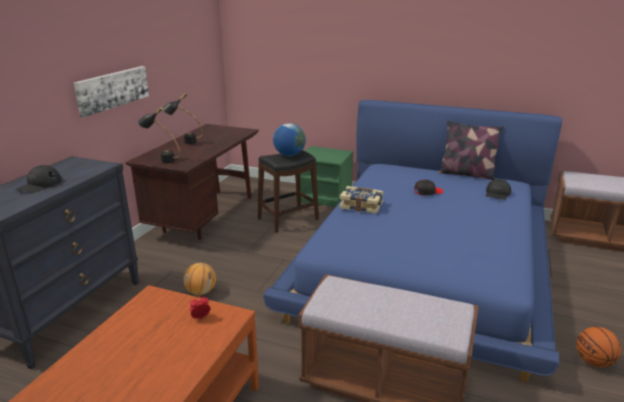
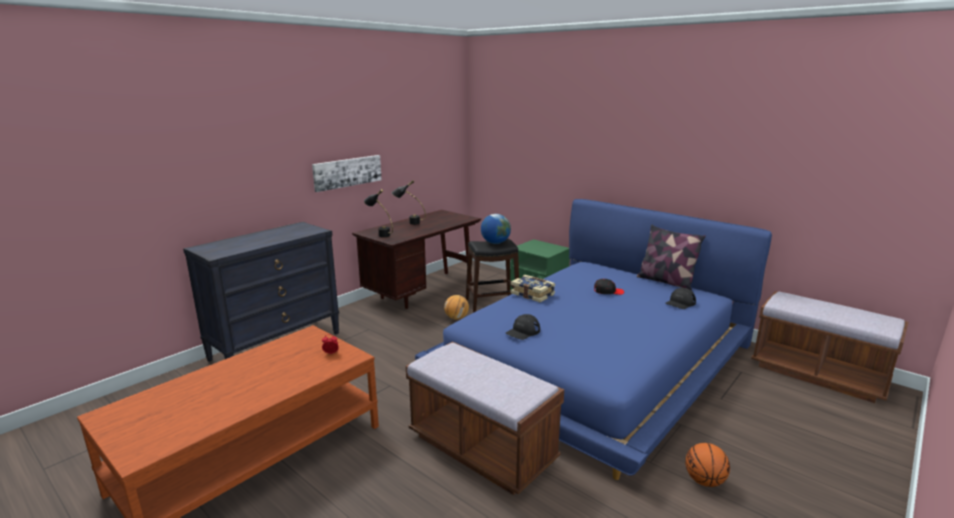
camera: 20 degrees right, 5 degrees down
(39, 185) = (263, 238): black cap -> black cap (523, 331)
(201, 292) = (381, 348): basketball -> basketball (456, 318)

